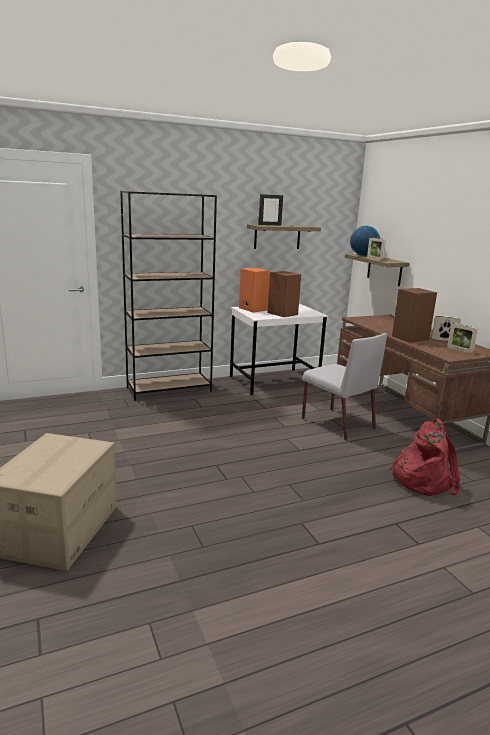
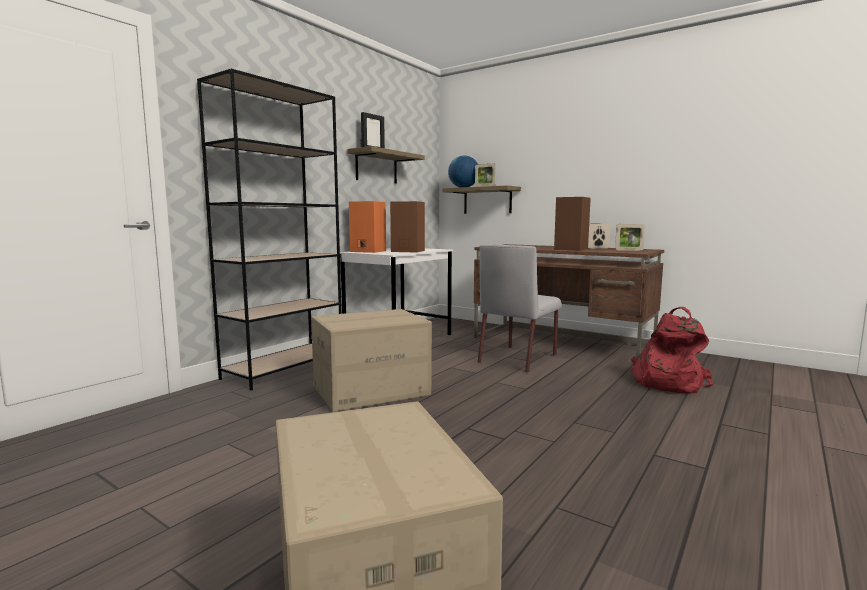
camera: 30 degrees left, 10 degrees down
(197, 421) = (371, 391): none -> cardboard box
(336, 423) = (518, 358): grey chair -> grey chair turned 105 degrees clockwise

